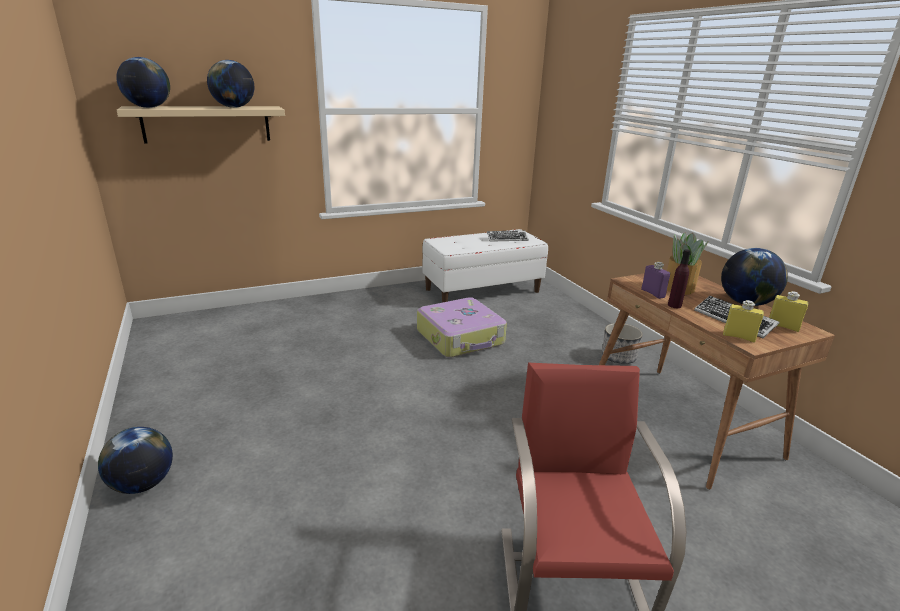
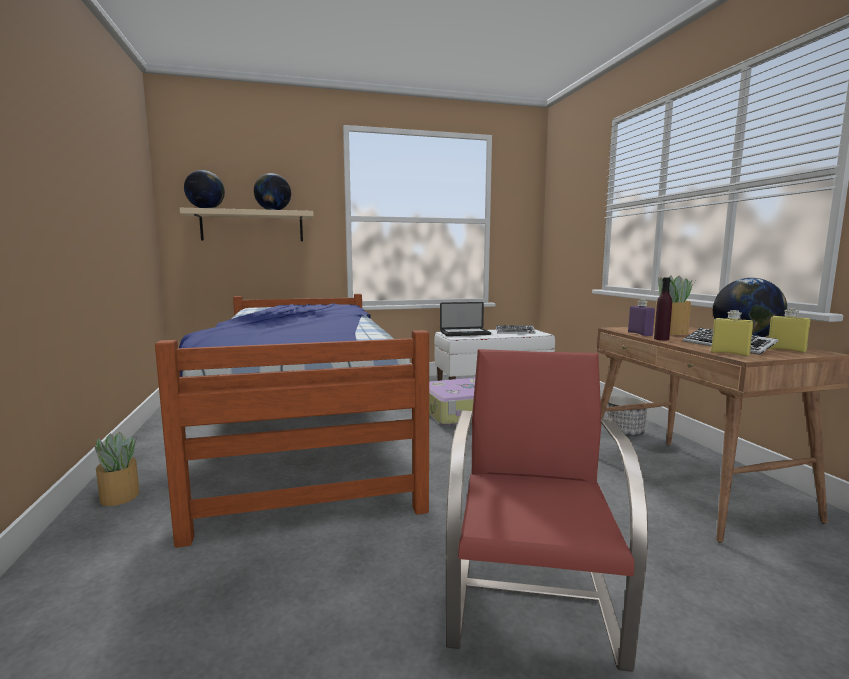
camera: 10 degrees right, 15 degrees down
(143, 484) = (119, 497): globe -> potted plant
(307, 379) = (303, 434): none -> bed
(456, 242) = (465, 333): none -> laptop

